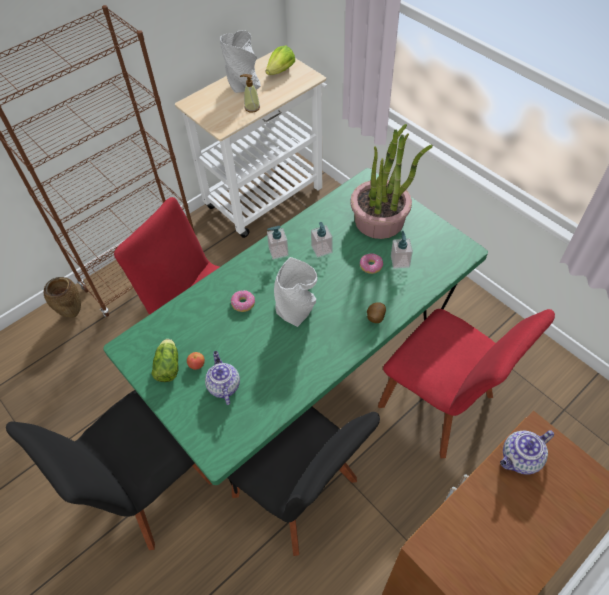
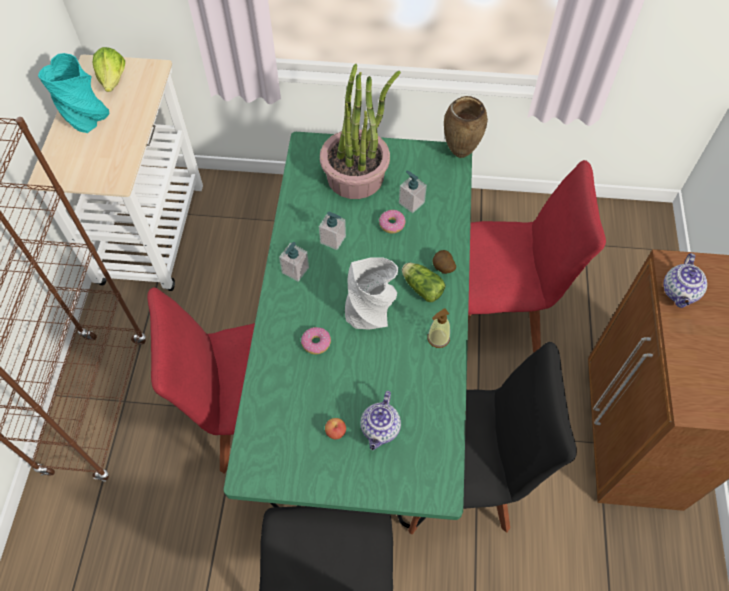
camera: 45 degrees left, 5 degrees up
(73, 313) = (61, 508): brown vase -> brown vase (459, 154)
(168, 365) = (309, 454): lettuce -> lettuce (421, 287)
(223, 385) = (380, 429): teapot -> teapot turned 105 degrees counterclockwise
(243, 84) = (85, 118): grey vase -> turquoise vase
(252, 108) = (126, 139): soap dispenser -> soap dispenser (438, 338)

